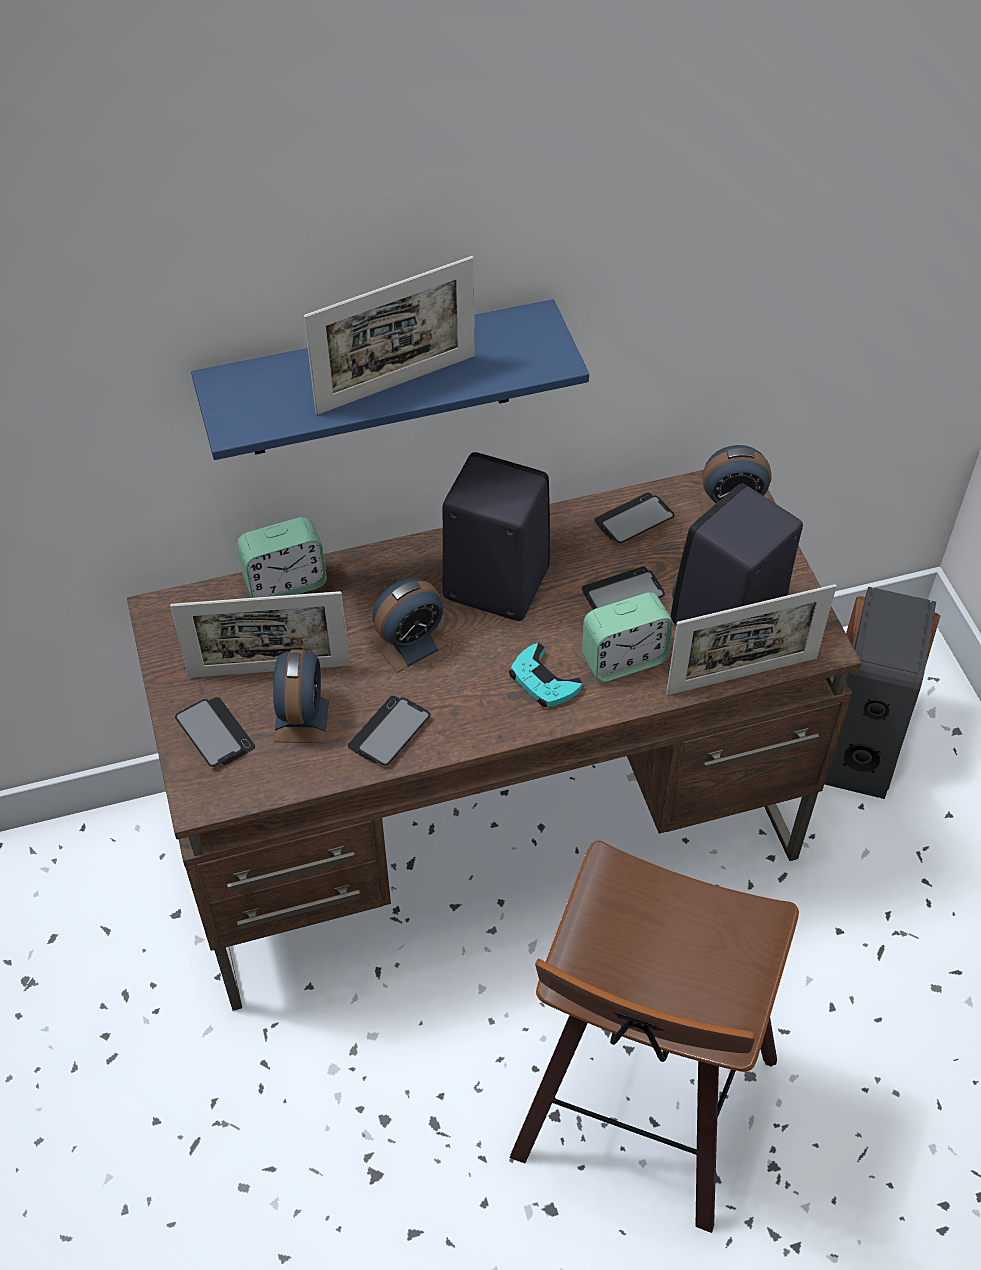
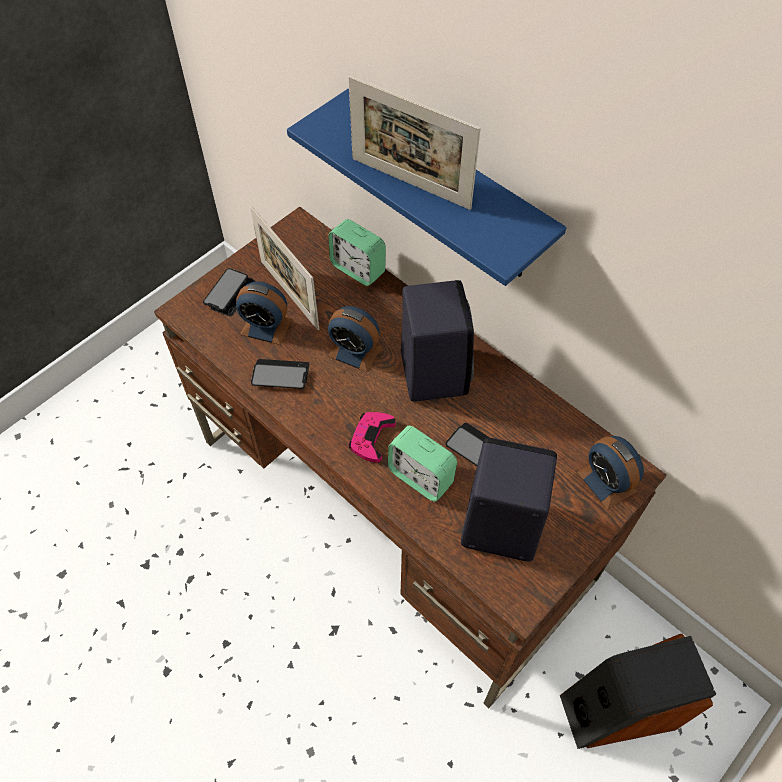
camera: 60 degrees right, 5 degrees up
(302, 716) = (266, 326): alarm clock -> alarm clock turned 45 degrees clockwise
(543, 681) = (371, 438): turquoise game controller -> pink game controller
(633, 520) = (547, 425): phone -> none
(637, 1113) = (250, 692): stool -> none
(742, 675) = (456, 558): picture frame -> none

